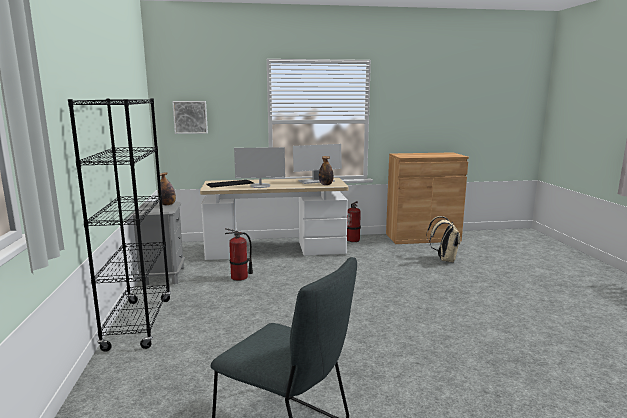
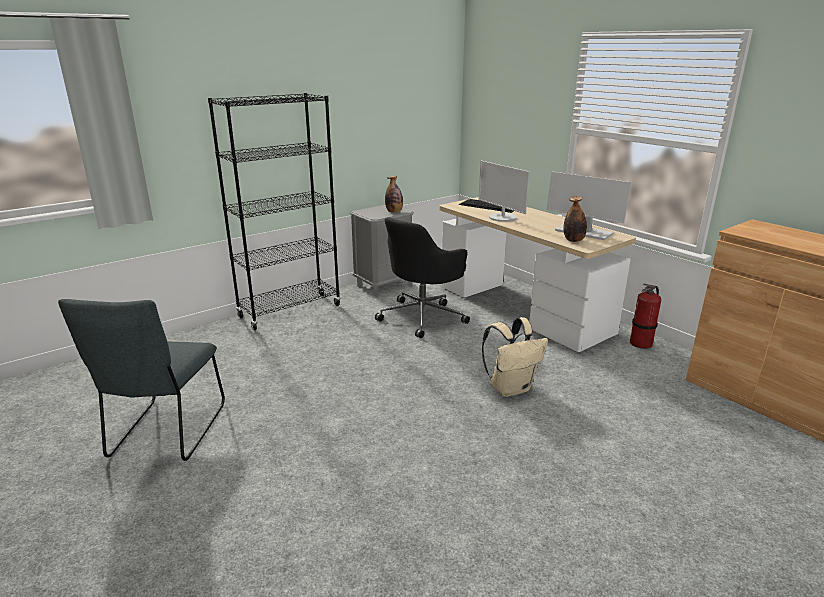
camera: 60 degrees right, 10 degrees up
(190, 117) = (493, 112): picture -> none
(239, 277) = (423, 316): fire extinguisher -> black office chair
(444, 259) = (694, 440): beige backpack -> beige backpack (511, 388)

